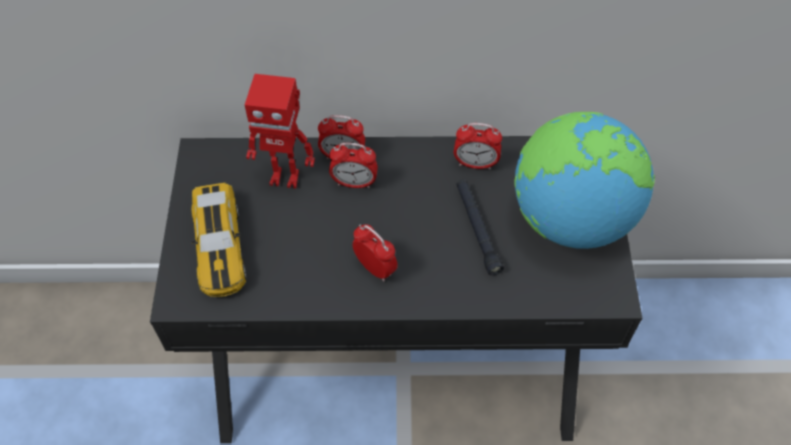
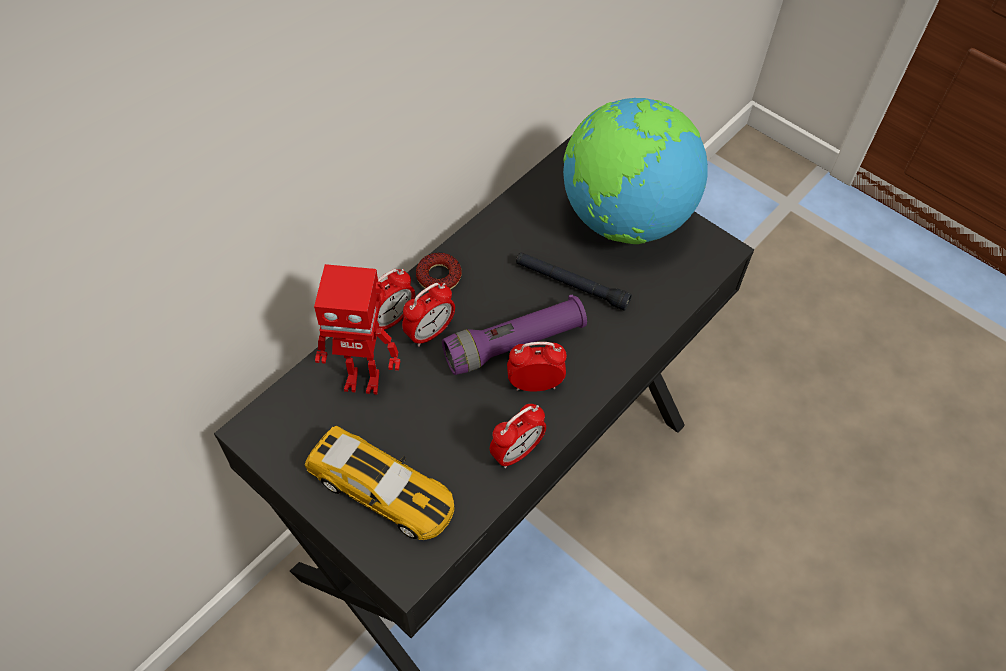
camera: 50 degrees left, 0 degrees up
(285, 177) = (363, 379): toy robot -> toy robot turned 45 degrees clockwise
(394, 233) = (514, 344): none -> purple flashlight
(402, 155) = (439, 276): none -> donut
(475, 164) = (506, 235): alarm clock -> alarm clock (516, 452)

